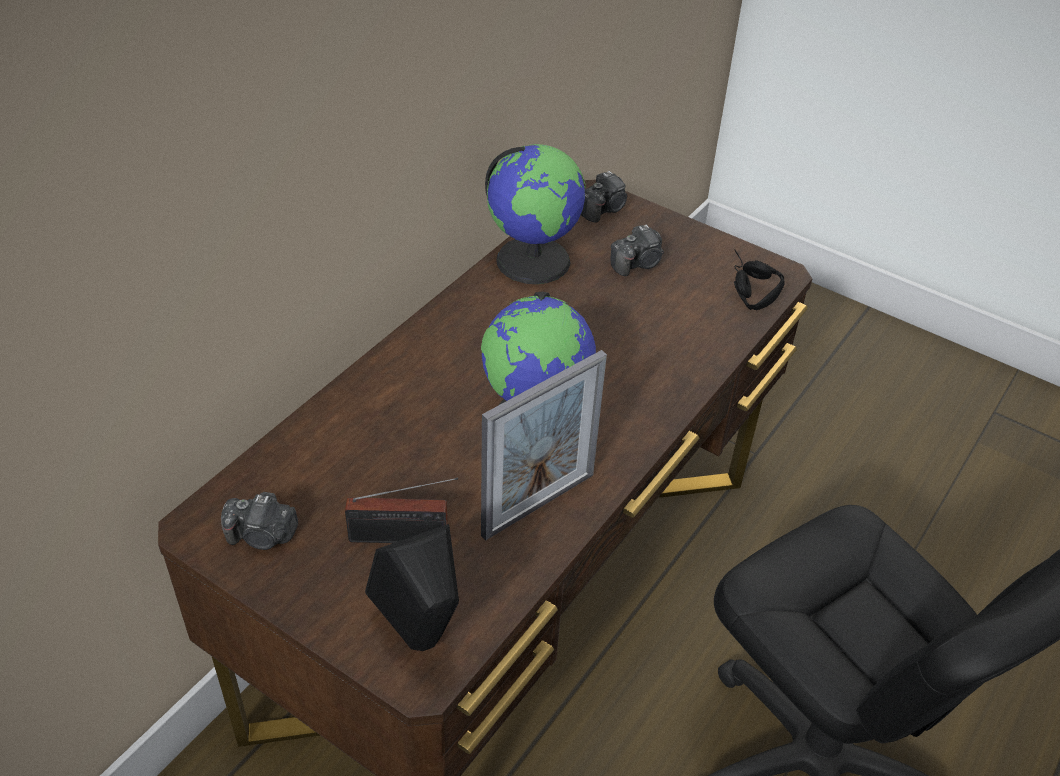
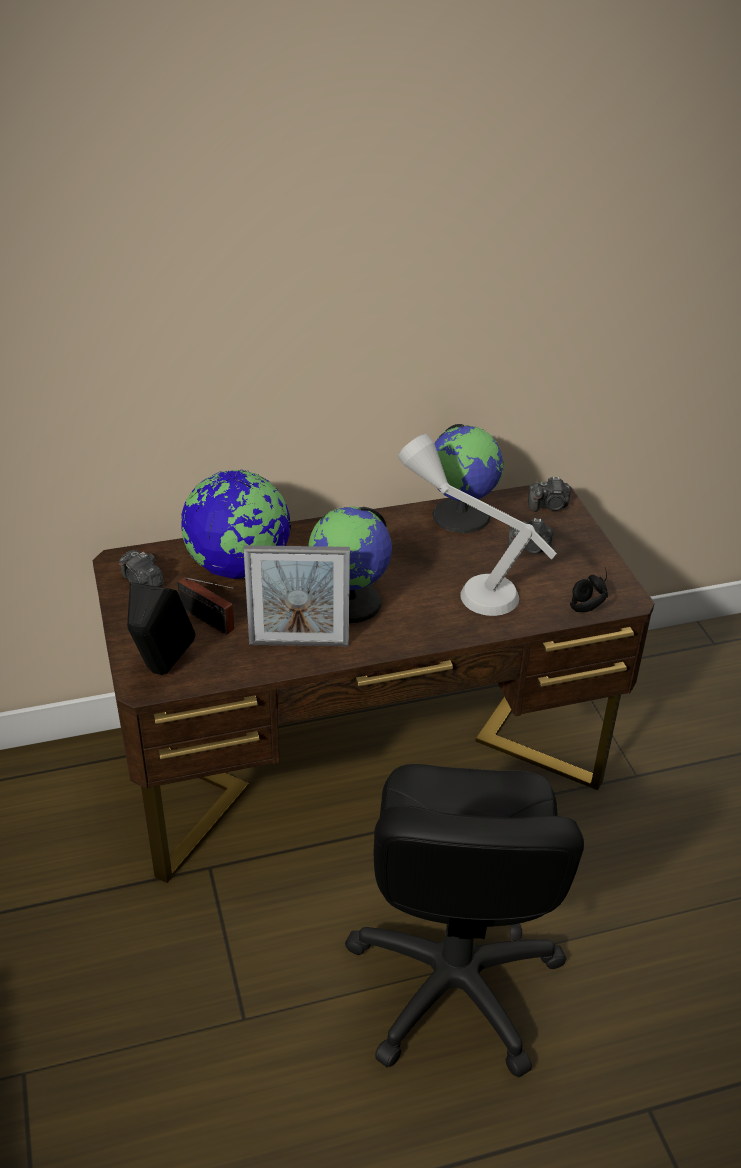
camera: 40 degrees right, 5 degrees down
(363, 448) = (239, 567): none -> globe
(622, 333) = (466, 582): none -> grey table lamp

